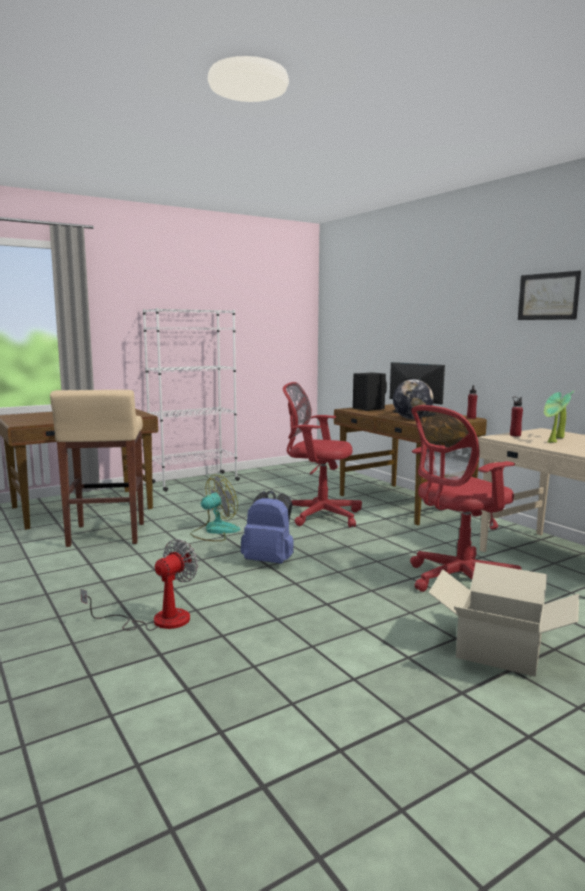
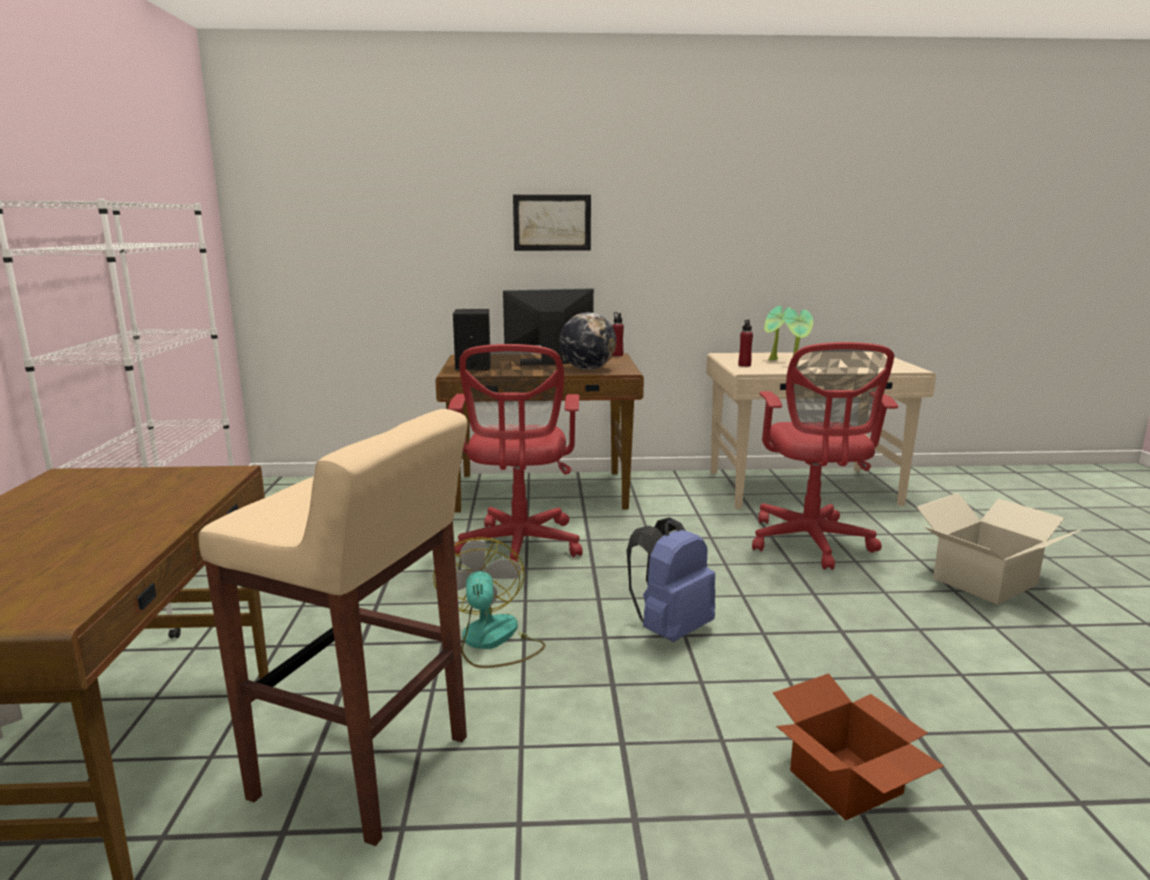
camera: 60 degrees left, 5 degrees up
(157, 620) = (846, 784): fan -> cardboard box
(318, 515) = (519, 548): red office chair -> red office chair turned 45 degrees counterclockwise
(548, 296) = (703, 197): picture -> picture (552, 222)

